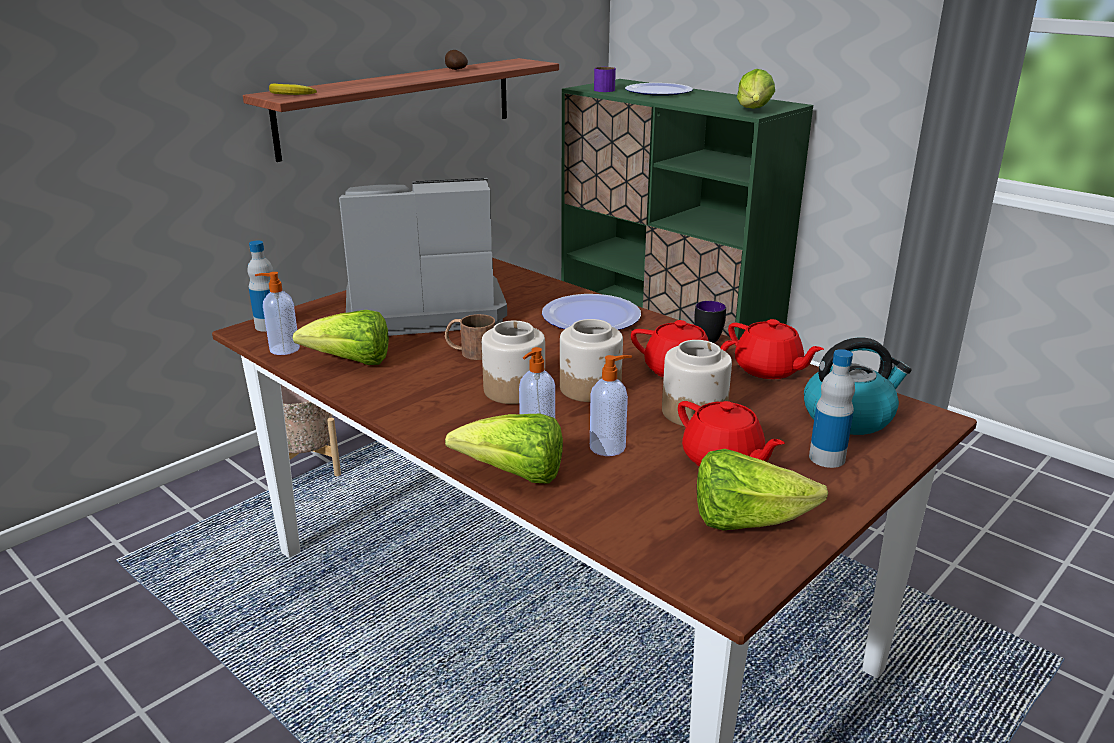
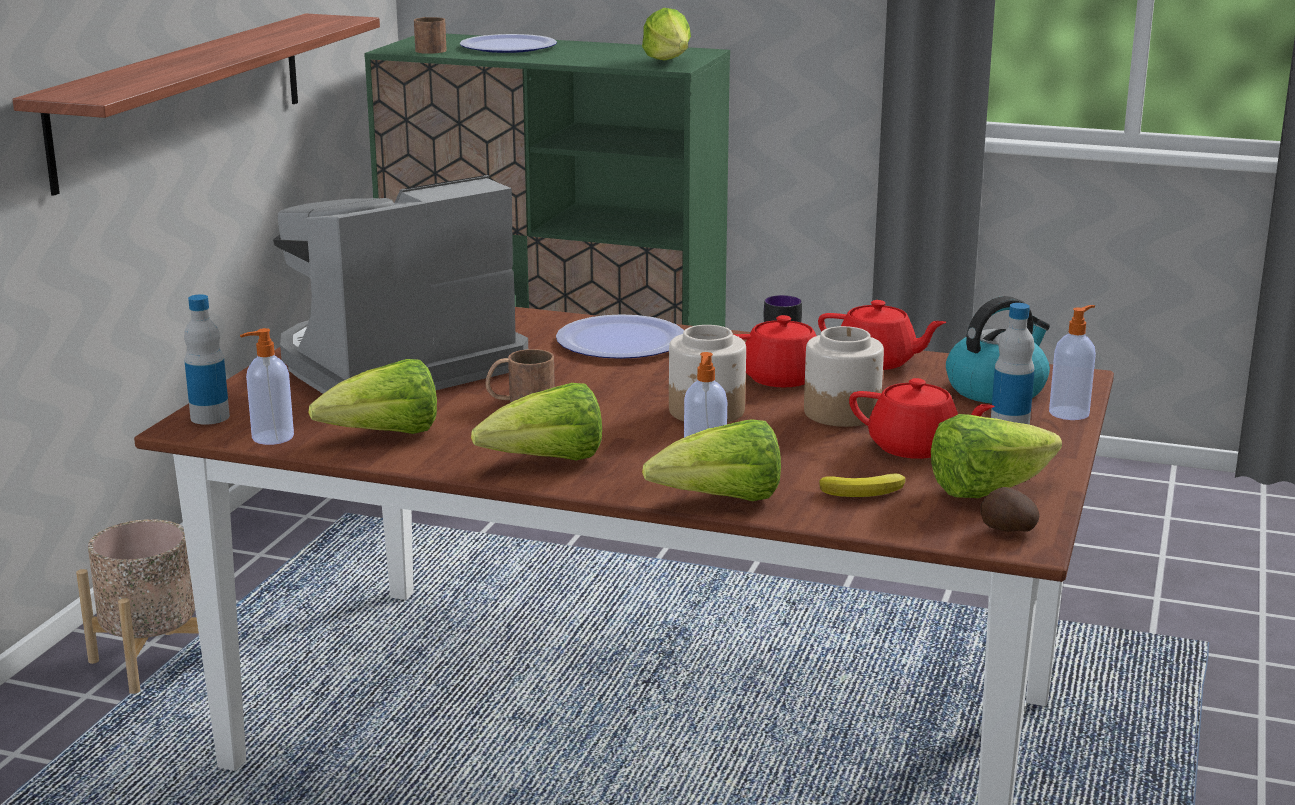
camera: 25 degrees left, 5 degrees down
(291, 94) = (90, 91): banana -> banana (866, 491)
(429, 408) = (547, 462): none -> lettuce
(455, 70) = (252, 37): potato -> potato (1008, 530)
(514, 389) = (622, 427): jar -> none
(604, 89) = (429, 49): purple mug -> brown mug
(609, 447) = (789, 458): soap dispenser -> soap dispenser (1070, 413)

